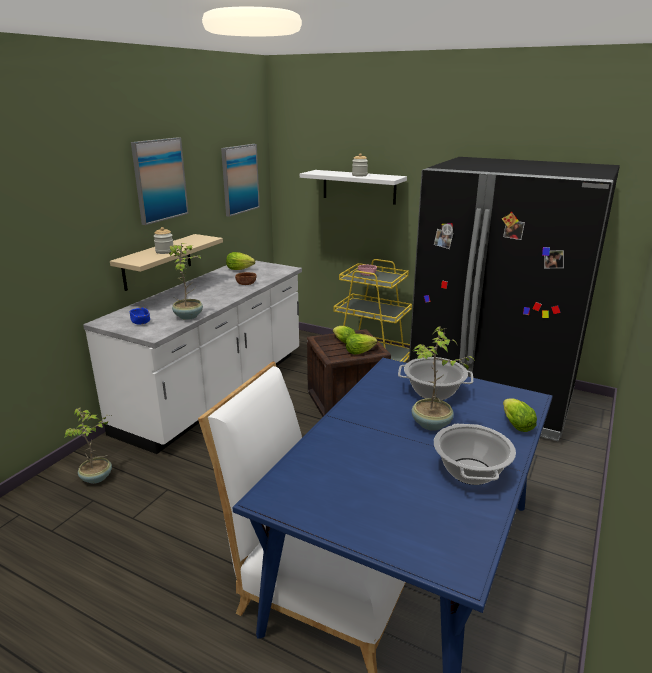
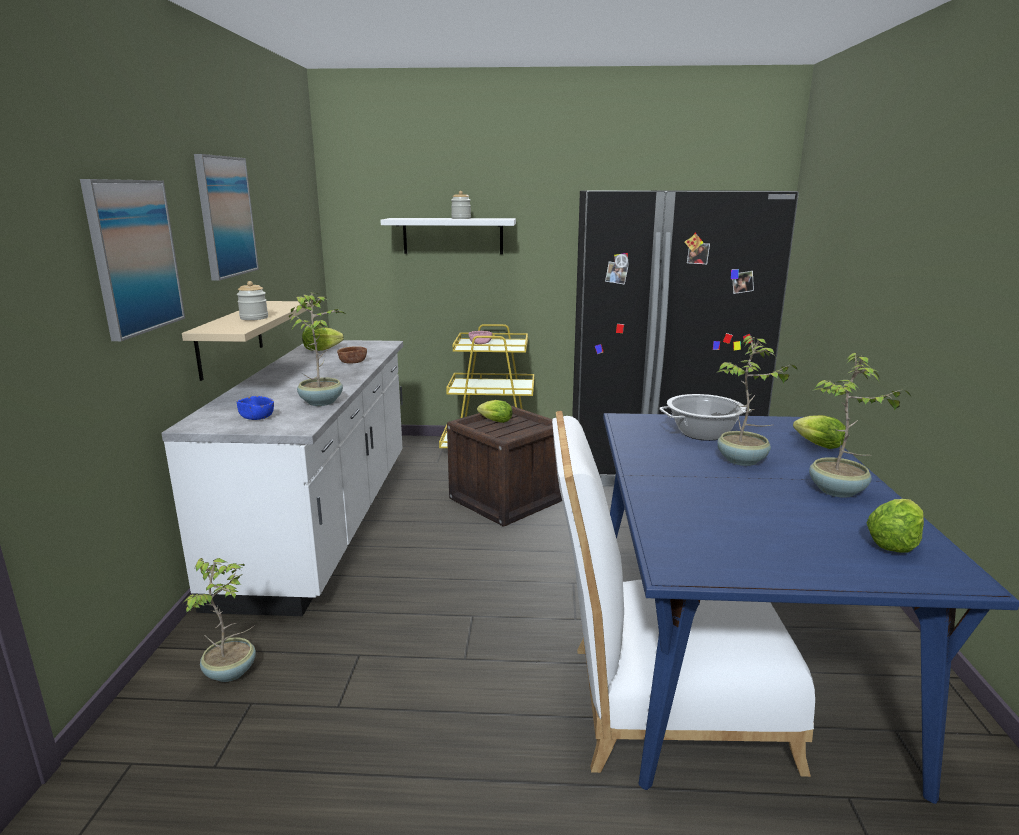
camera: 25 degrees left, 5 degrees down
(239, 179) = (297, 230): picture -> picture (134, 256)
(359, 352) = (525, 428): lettuce -> lettuce (893, 544)
(470, 471) = (837, 491): cooking pot -> potted plant

